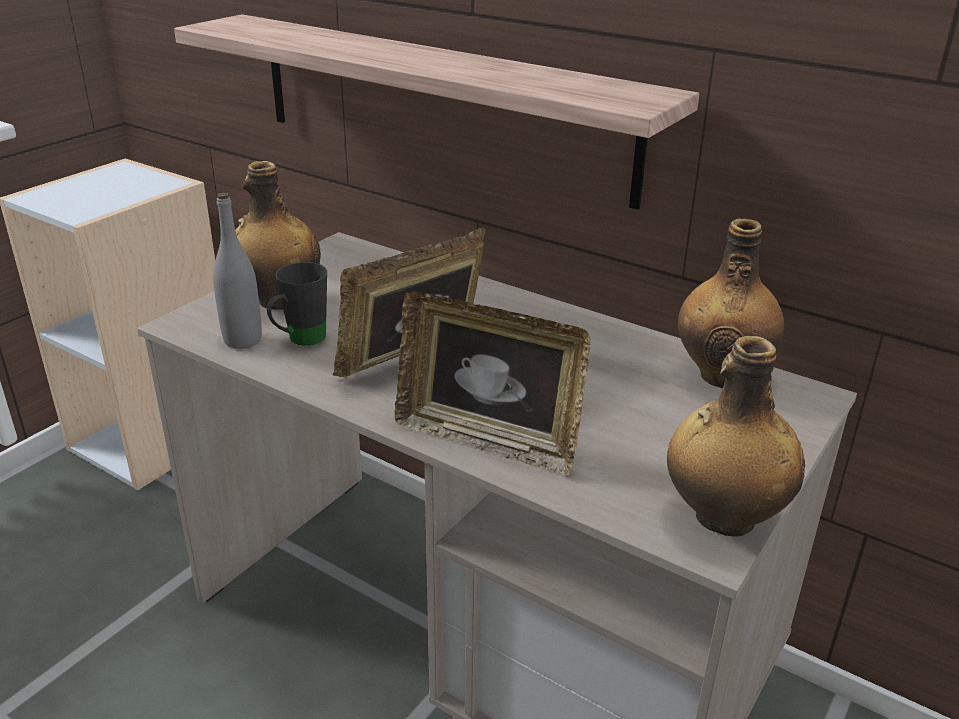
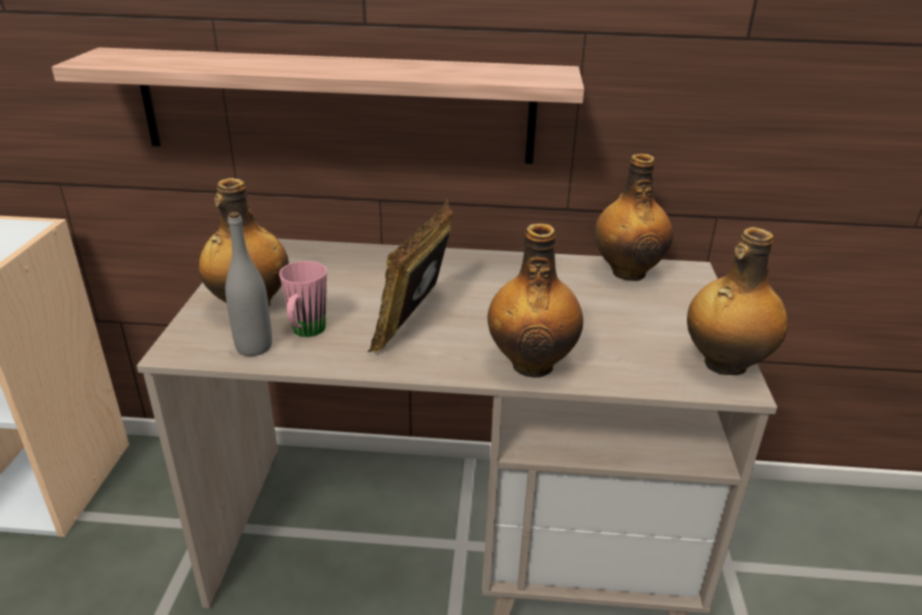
camera: 30 degrees left, 0 degrees up
(300, 340) = (305, 333): black mug -> pink mug
(488, 440) = (532, 363): picture frame -> bottle

